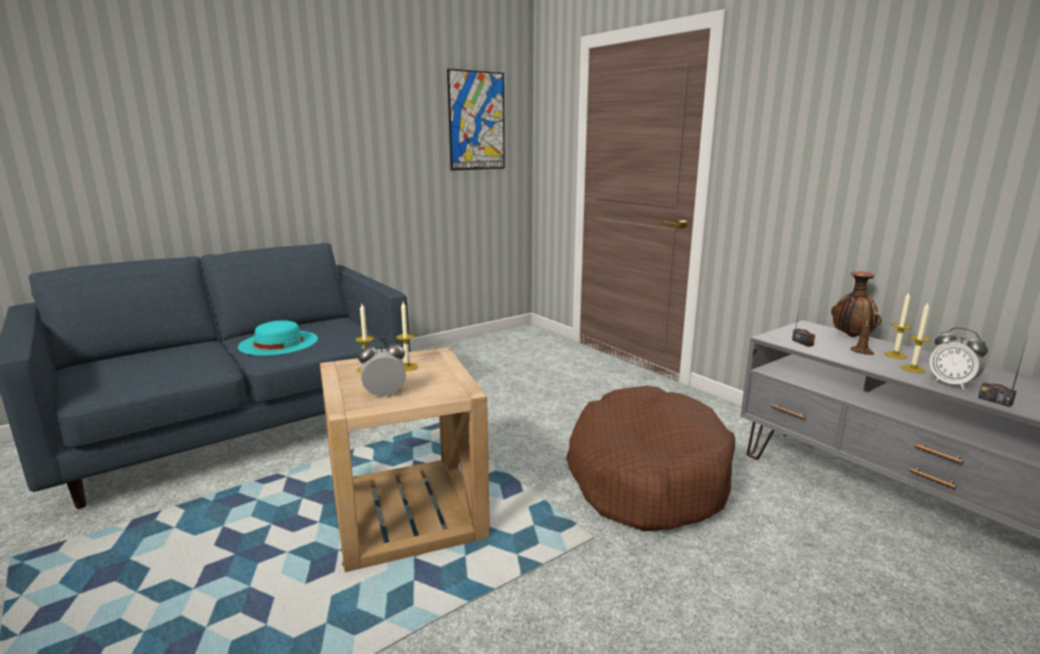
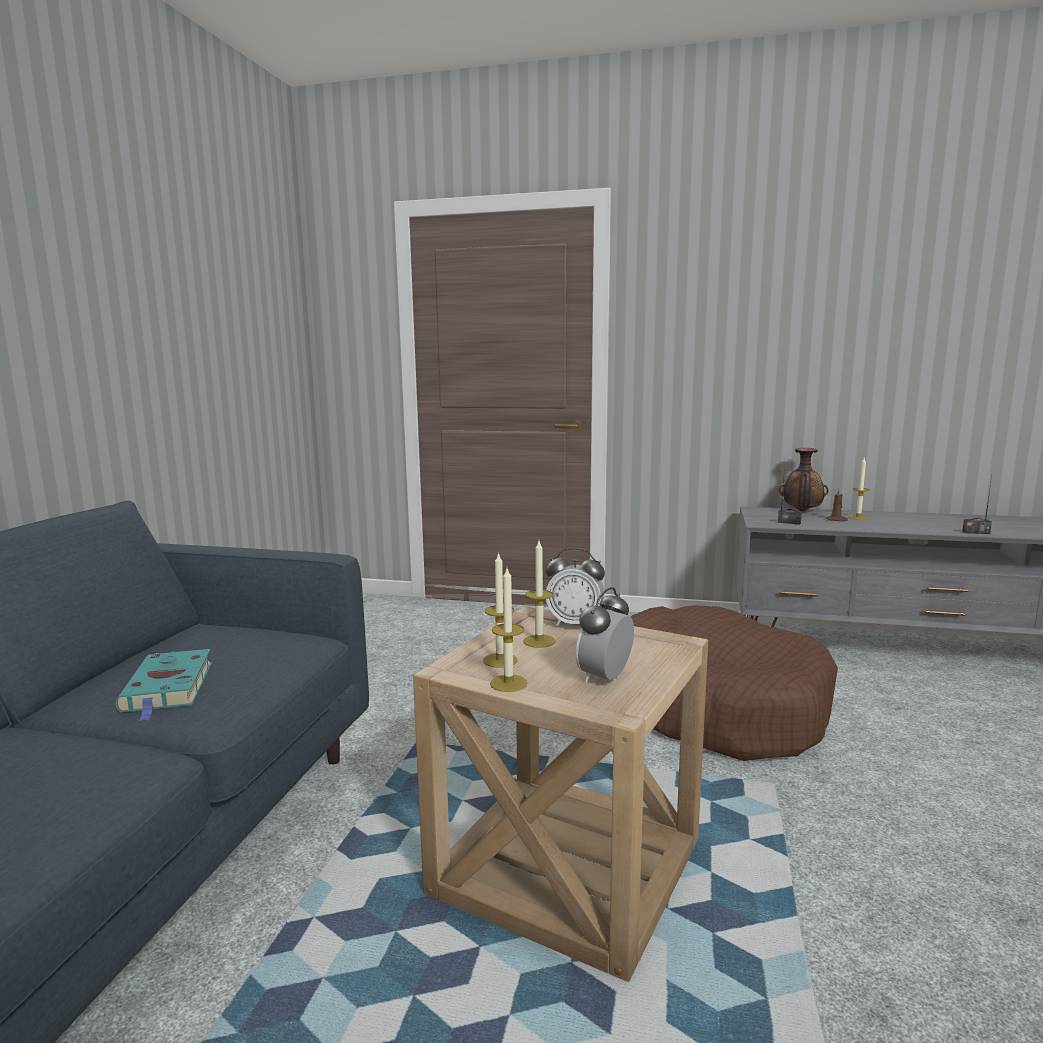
camera: 40 degrees left, 5 degrees down
(278, 342) = (168, 688): turquoise hat -> turquoise book
(476, 121) = (255, 304): picture -> none
(913, 369) = (891, 524): candle -> candle (508, 683)
(951, 384) = (932, 528): alarm clock -> alarm clock (574, 623)

